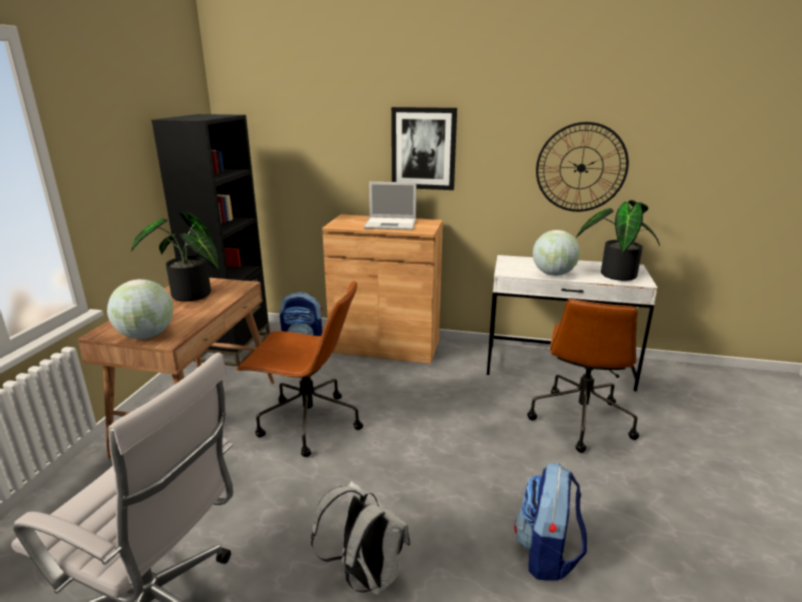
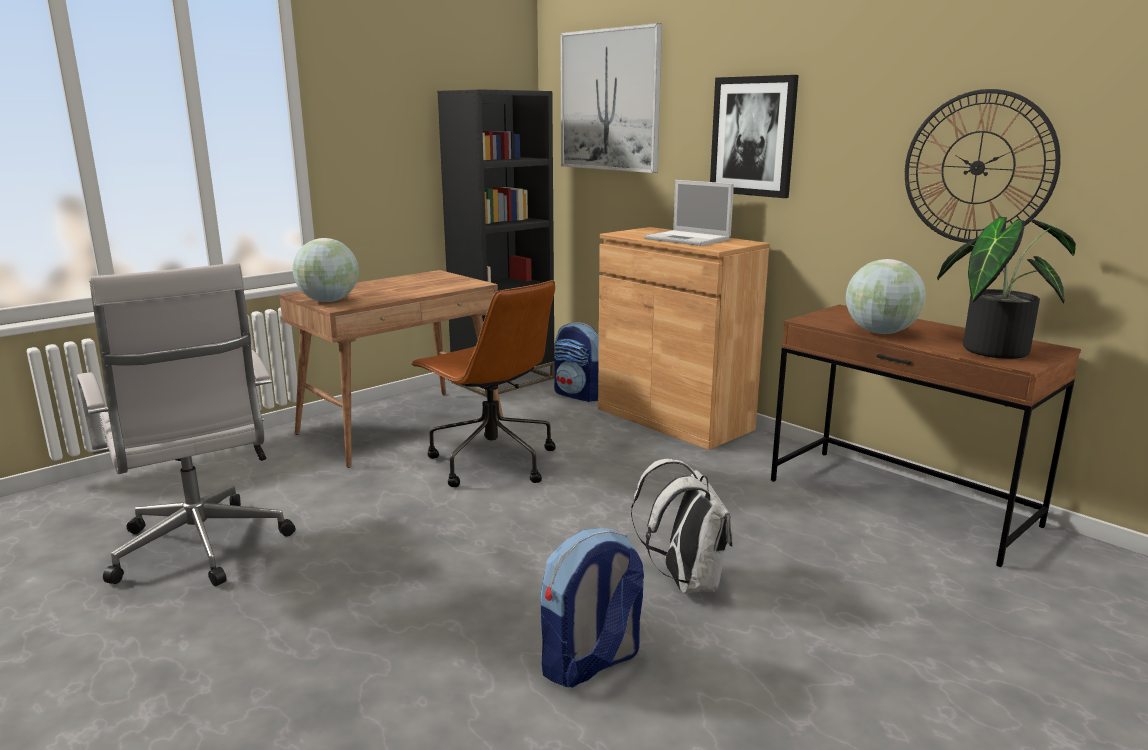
camera: 35 degrees right, 5 degrees down
(192, 296) = (414, 284): potted plant -> none
(290, 120) = (609, 100): none -> picture
(365, 575) = (381, 594): white backpack -> white backpack (685, 581)
(558, 367) = (899, 503): white desk -> brown desk
(580, 419) = (845, 565): brown office chair -> none

